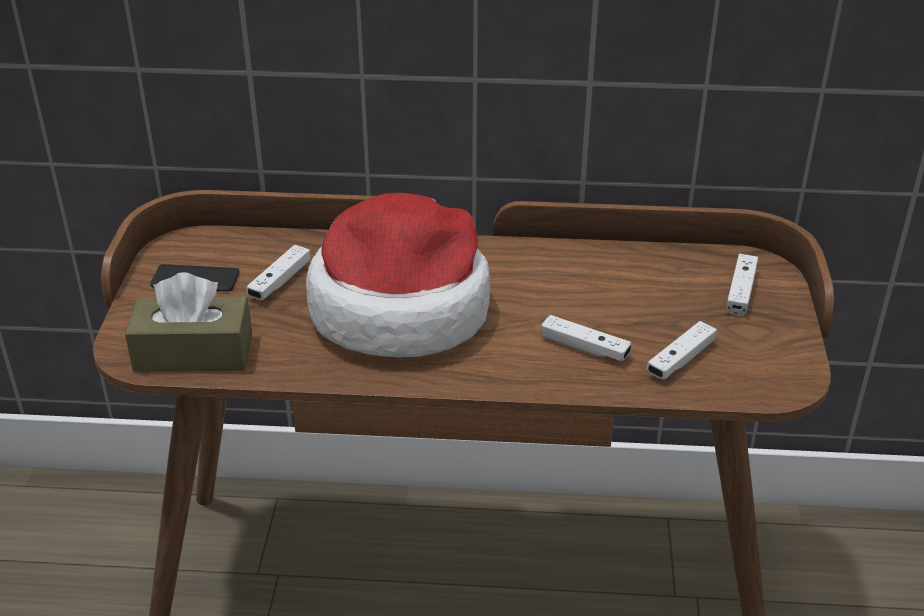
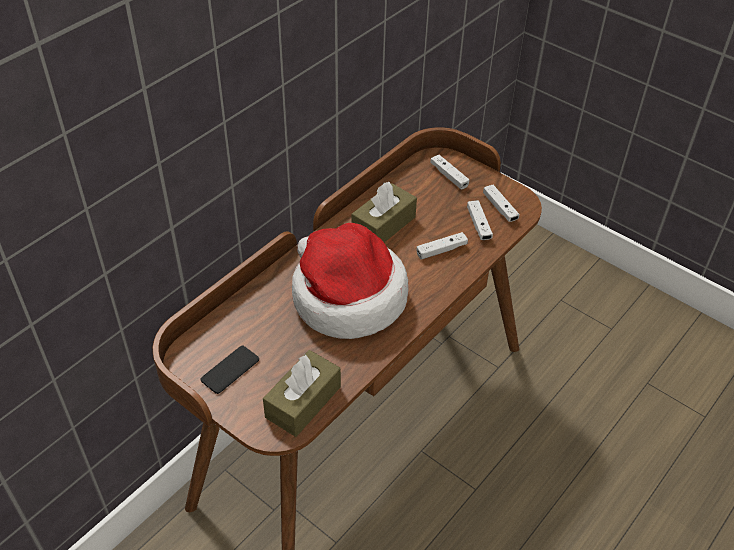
camera: 55 degrees left, 10 degrees up
(280, 281) = (271, 333): white game controller -> white game controller (500, 208)
(566, 280) = (383, 225): none -> brown tissue box

